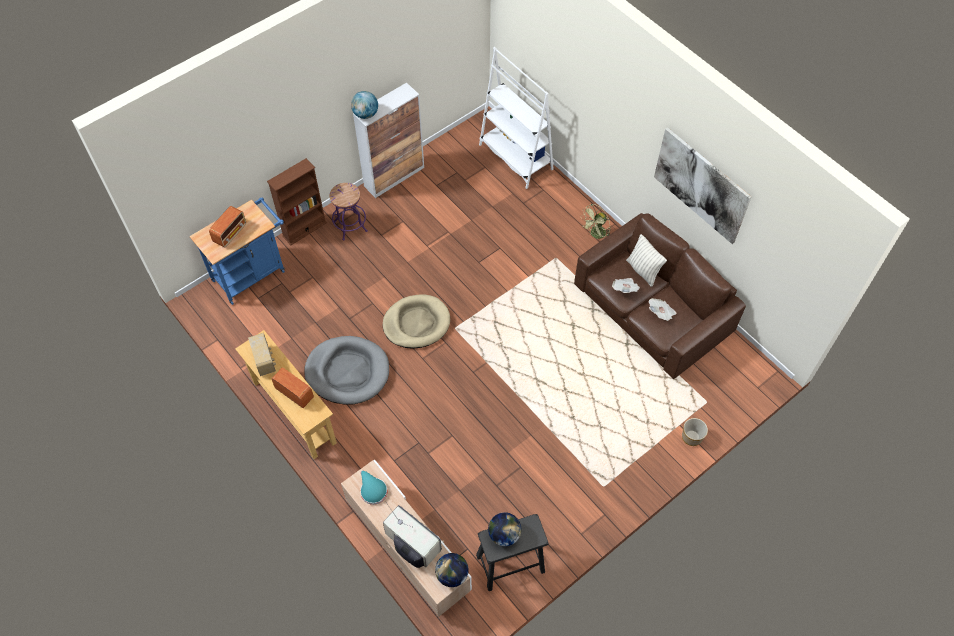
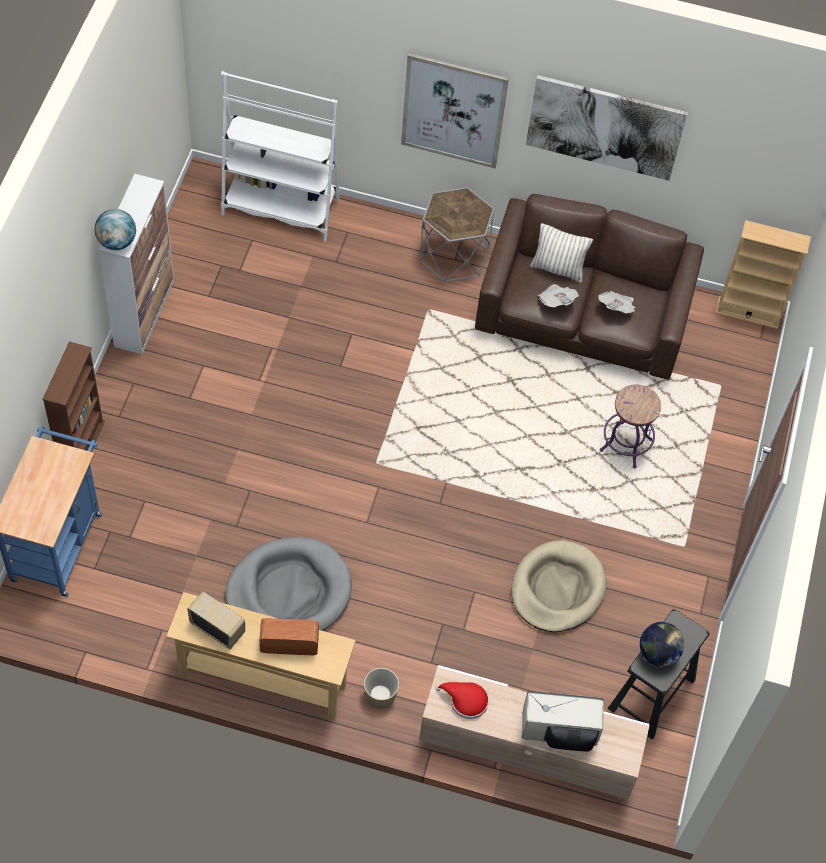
camera: 40 degrees left, 0 degrees up
(230, 233) = (43, 494): radio -> none
(350, 226) = (139, 408): purple stool -> purple stool (625, 445)
(372, 490) = (465, 700): turquoise hat -> red hat
(416, 323) = (325, 484): beige dog bed -> beige dog bed (557, 589)
(452, 575) = (628, 735): globe -> none
(595, 235) = (453, 256): green fan -> grey side table
(619, 133) = (453, 110): none -> picture
(692, 437) = (734, 434): planter -> planter (380, 695)
(762, 367) = (748, 312): none -> beige bookcase

